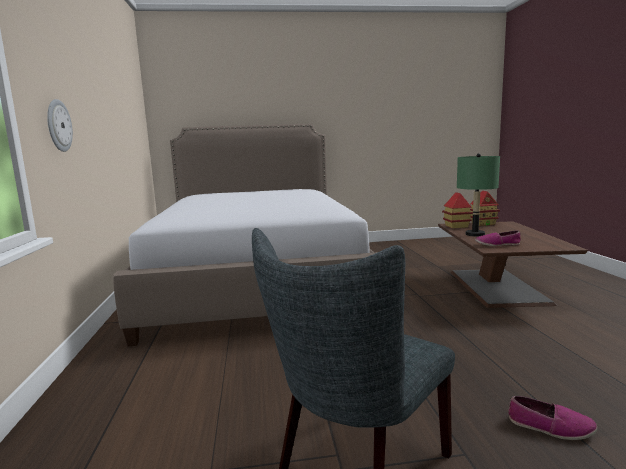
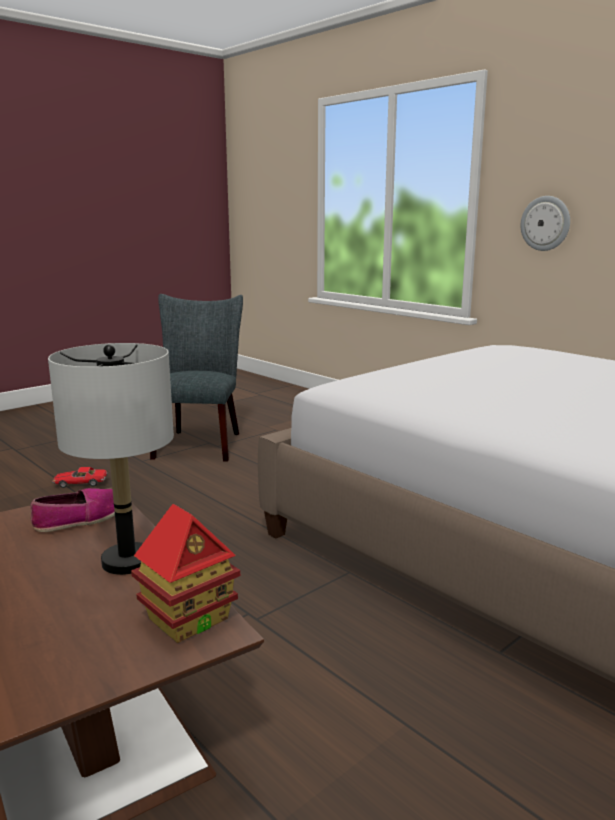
camera: 145 degrees right, 5 degrees up
(475, 234) = (128, 561): green table lamp -> grey table lamp
(483, 224) = (92, 672): toy house -> none
(550, 427) = (80, 483): shoe -> toy car

